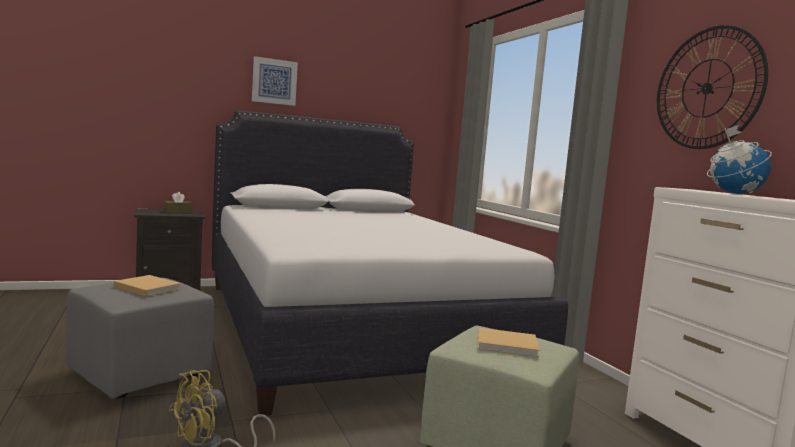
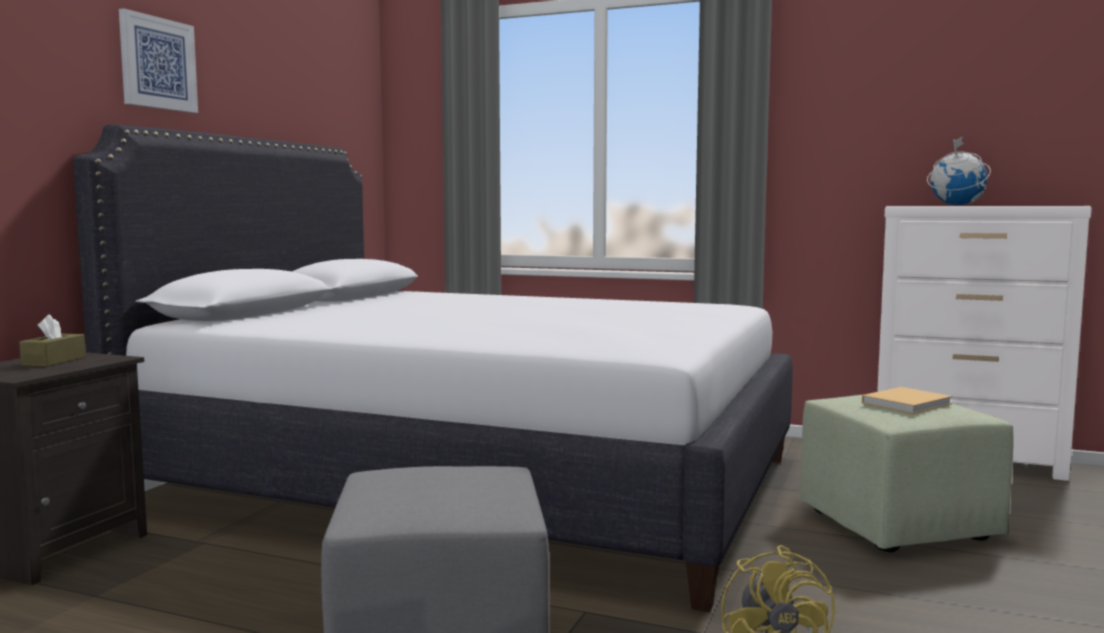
camera: 45 degrees left, 0 degrees up
(146, 287) = (446, 484): beige book -> none
(707, 88) = (884, 97): wall clock -> none

